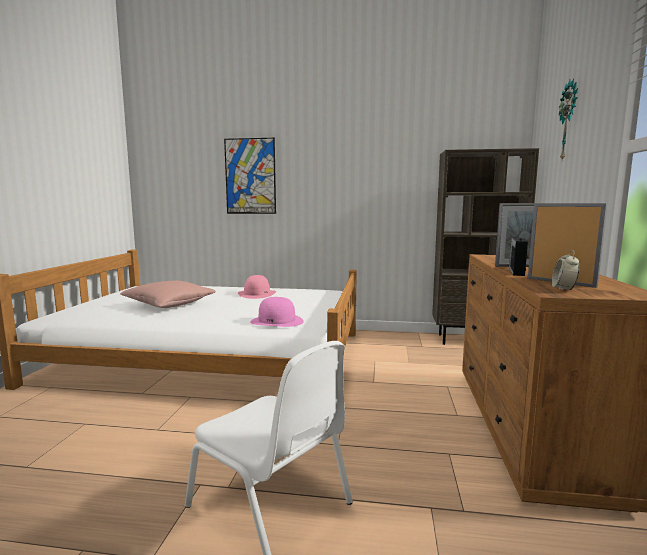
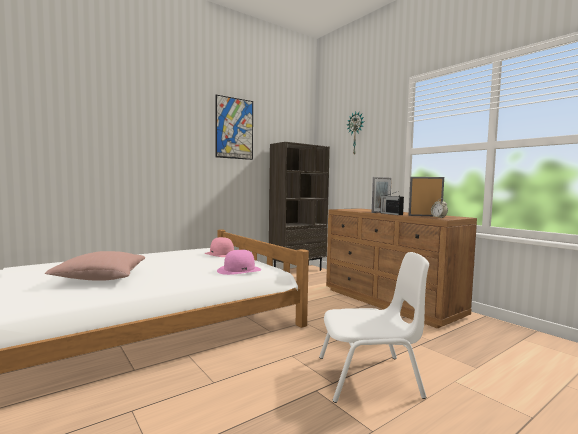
camera: 45 degrees left, 5 degrees down
(250, 176) = (119, 147): picture -> picture (234, 128)
(257, 294) = (160, 258): pink hat -> pink hat (222, 254)

